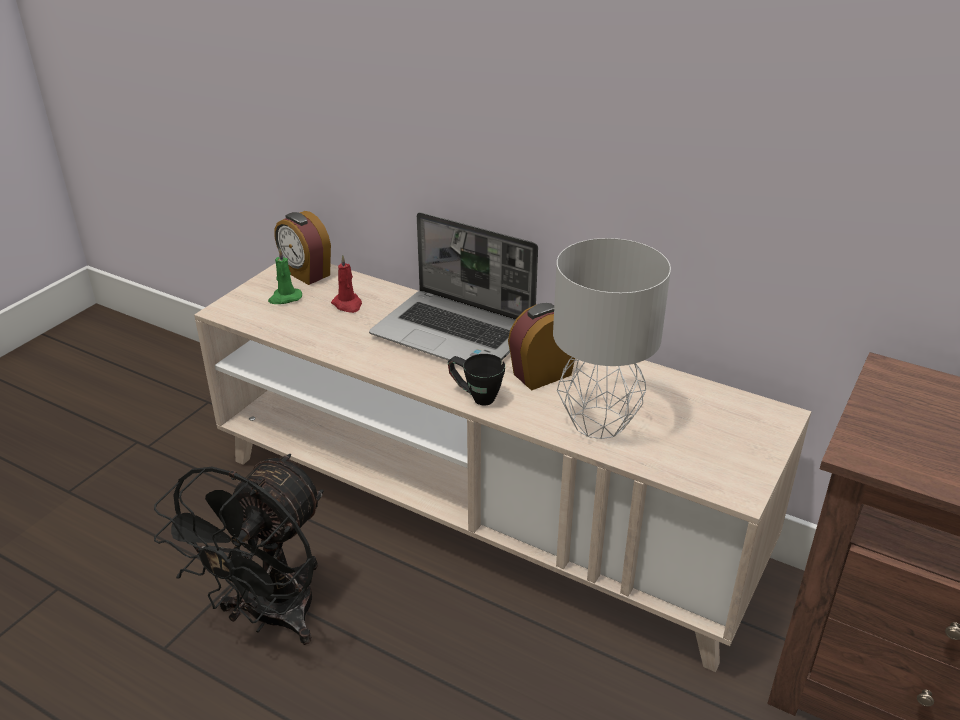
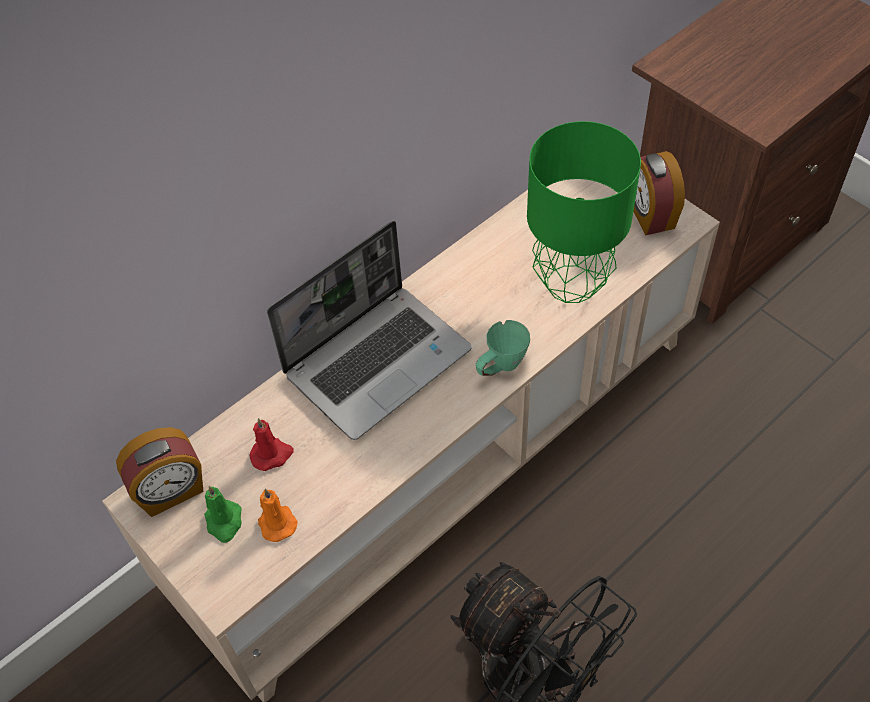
camera: 70 degrees left, 20 degrees up
(289, 318) = (276, 522): none -> orange candle
(475, 396) = (500, 368): black mug -> green mug
(541, 374) = (481, 305): alarm clock -> alarm clock (650, 215)
(596, 422) = (570, 285): grey table lamp -> green table lamp

